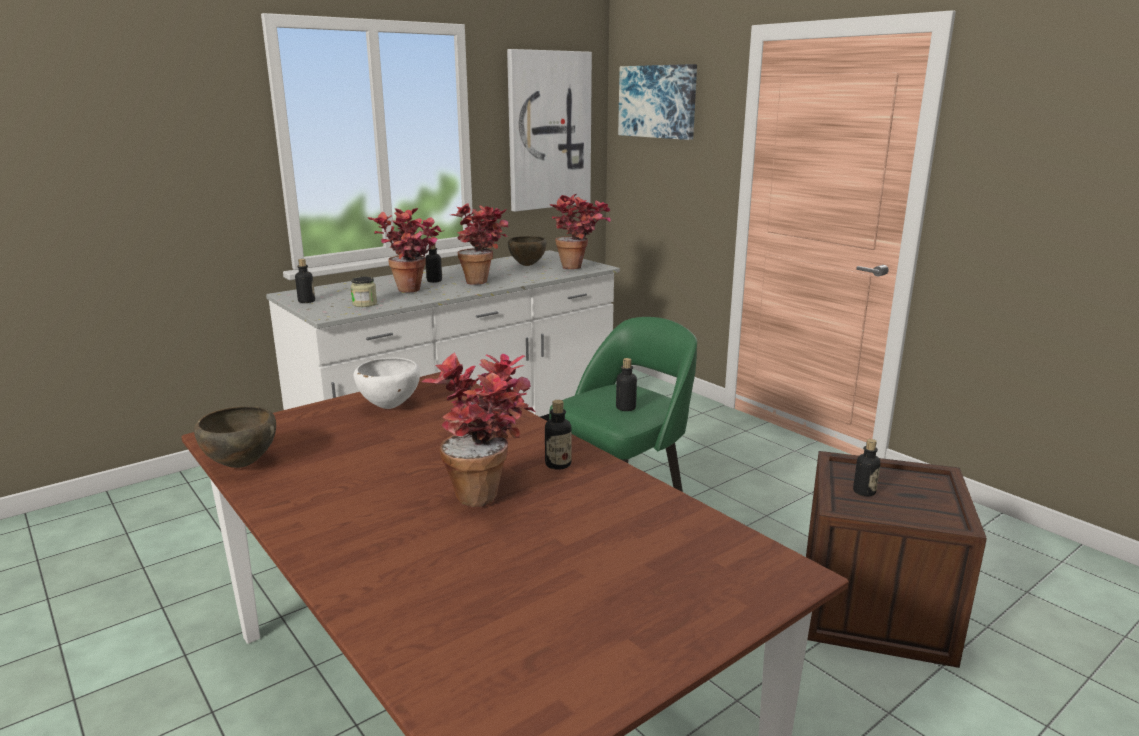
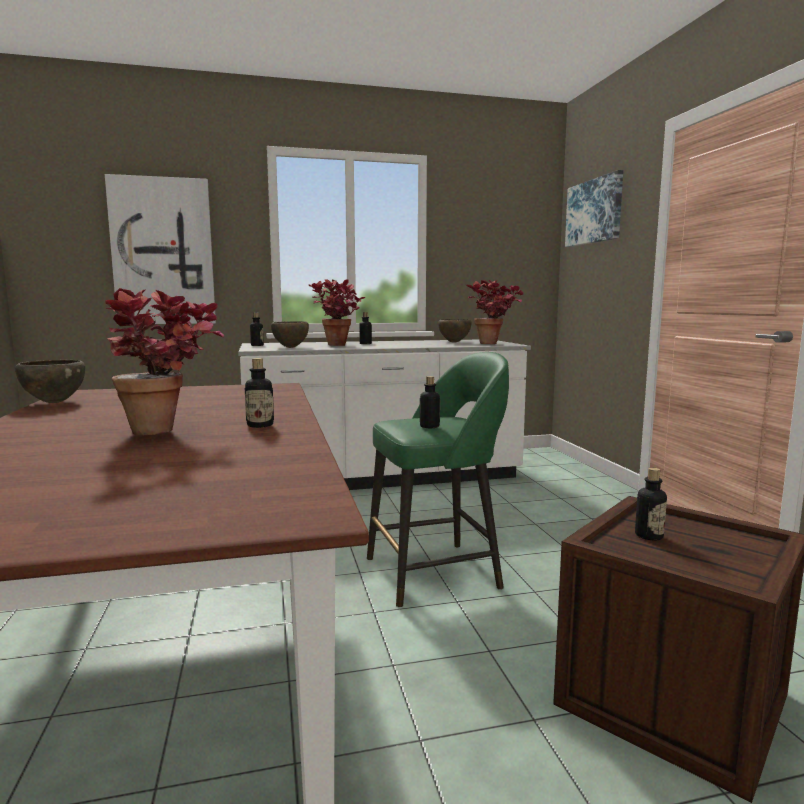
camera: 25 degrees right, 10 degrees down
(364, 304) = (291, 347): jar -> brown bowl
(389, 407) = (212, 392): white bowl -> none
(484, 281) = (401, 345): potted plant -> none
(549, 131) = (501, 243): picture -> picture (163, 252)

